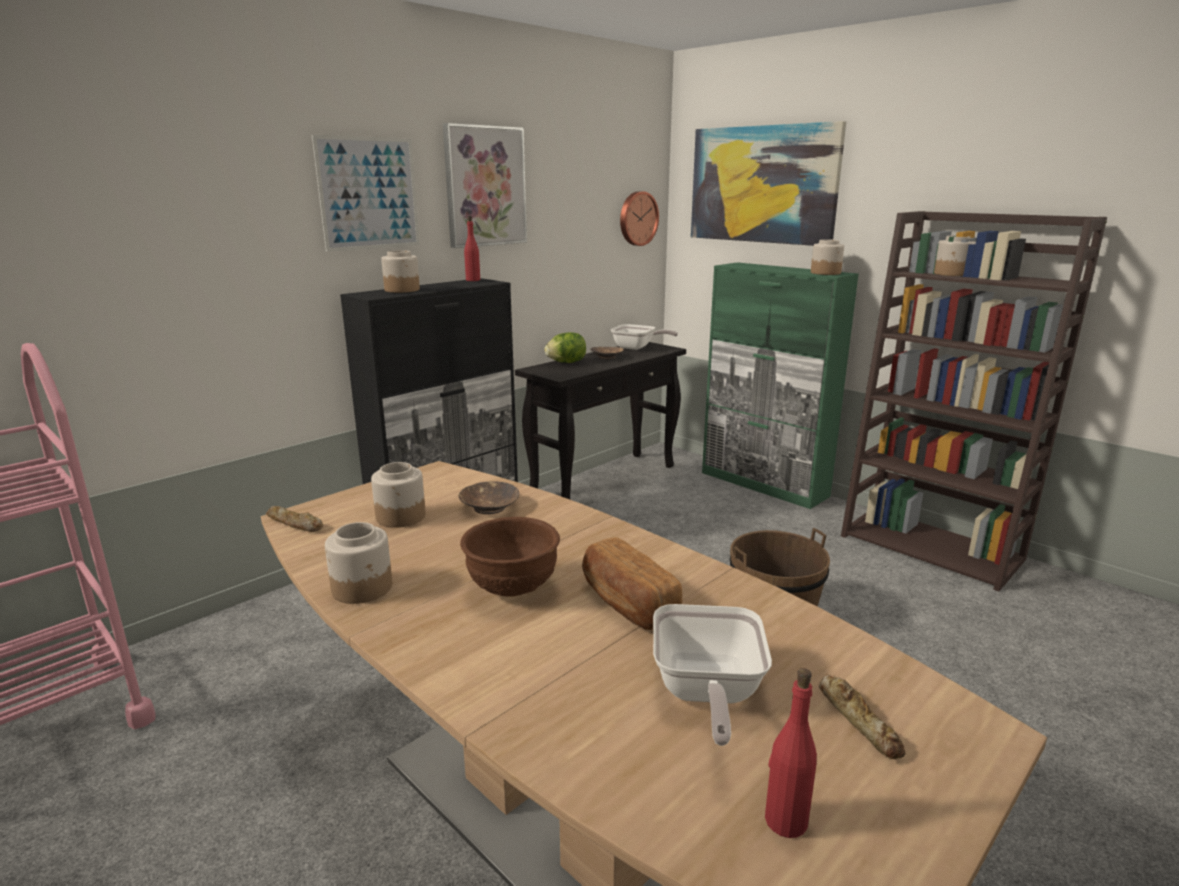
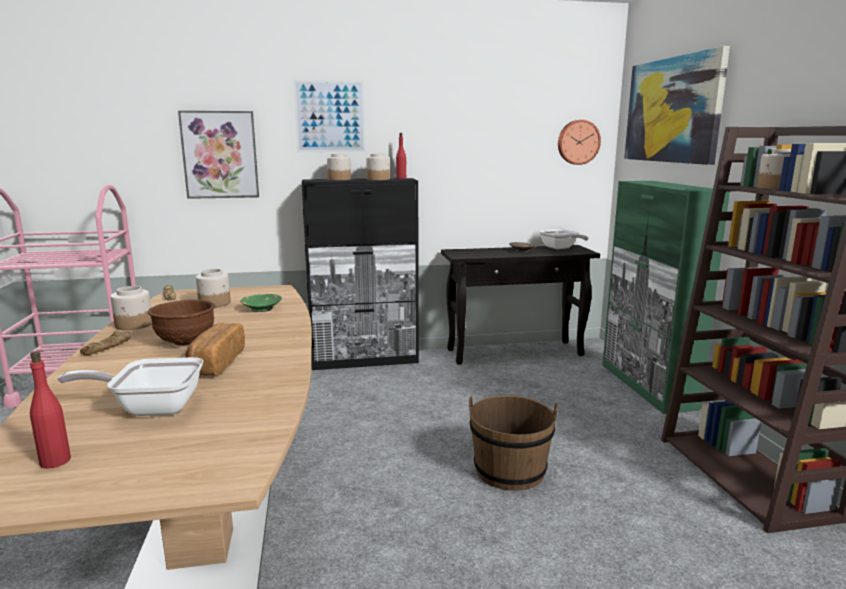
camera: 35 degrees right, 5 degrees down
(485, 186) = (423, 113): picture -> picture (220, 155)
(489, 507) = (261, 308): brown bowl -> green bowl
(566, 362) = (485, 250): lettuce -> none
(706, 694) = (151, 407): frying pan -> frying pan turned 45 degrees clockwise
(825, 273) = (694, 188): jar -> jar (378, 179)
(859, 721) = (184, 446): bread -> bread (108, 347)

